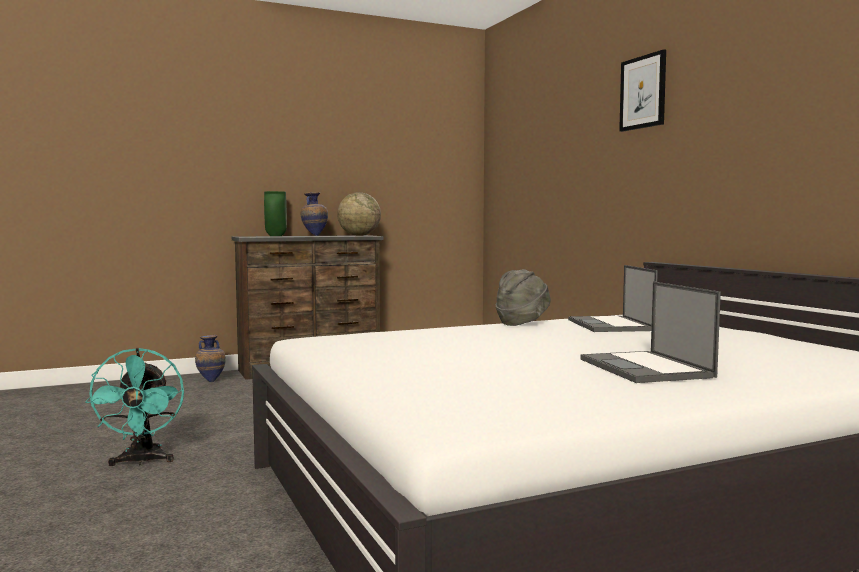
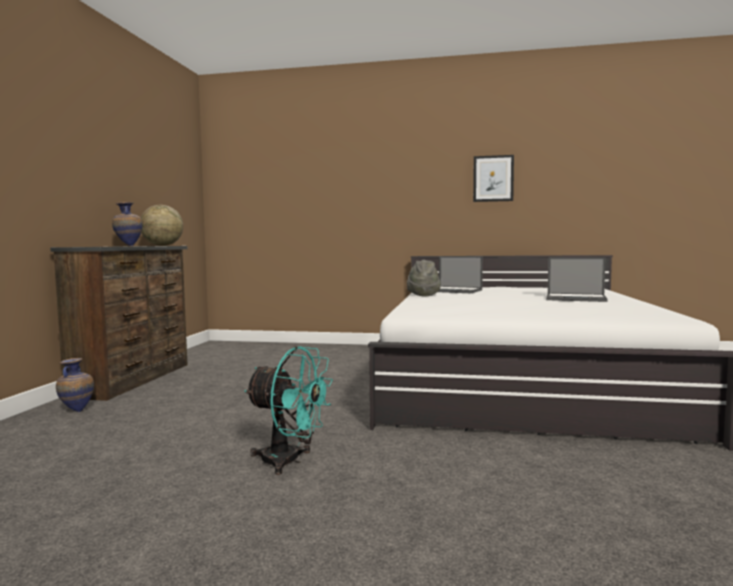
camera: 55 degrees left, 0 degrees up
(275, 236) = (94, 246): green vase -> none
(643, 92) = (393, 151): picture -> picture (493, 178)

